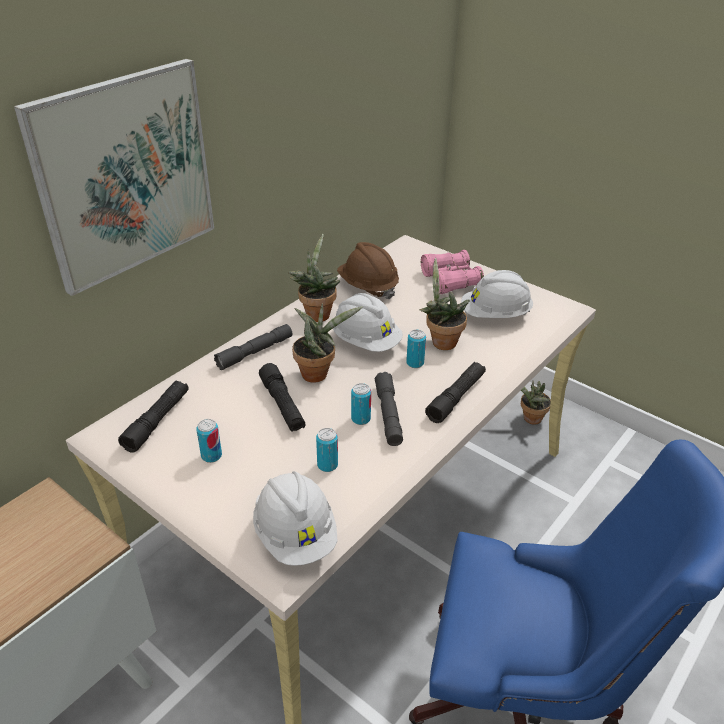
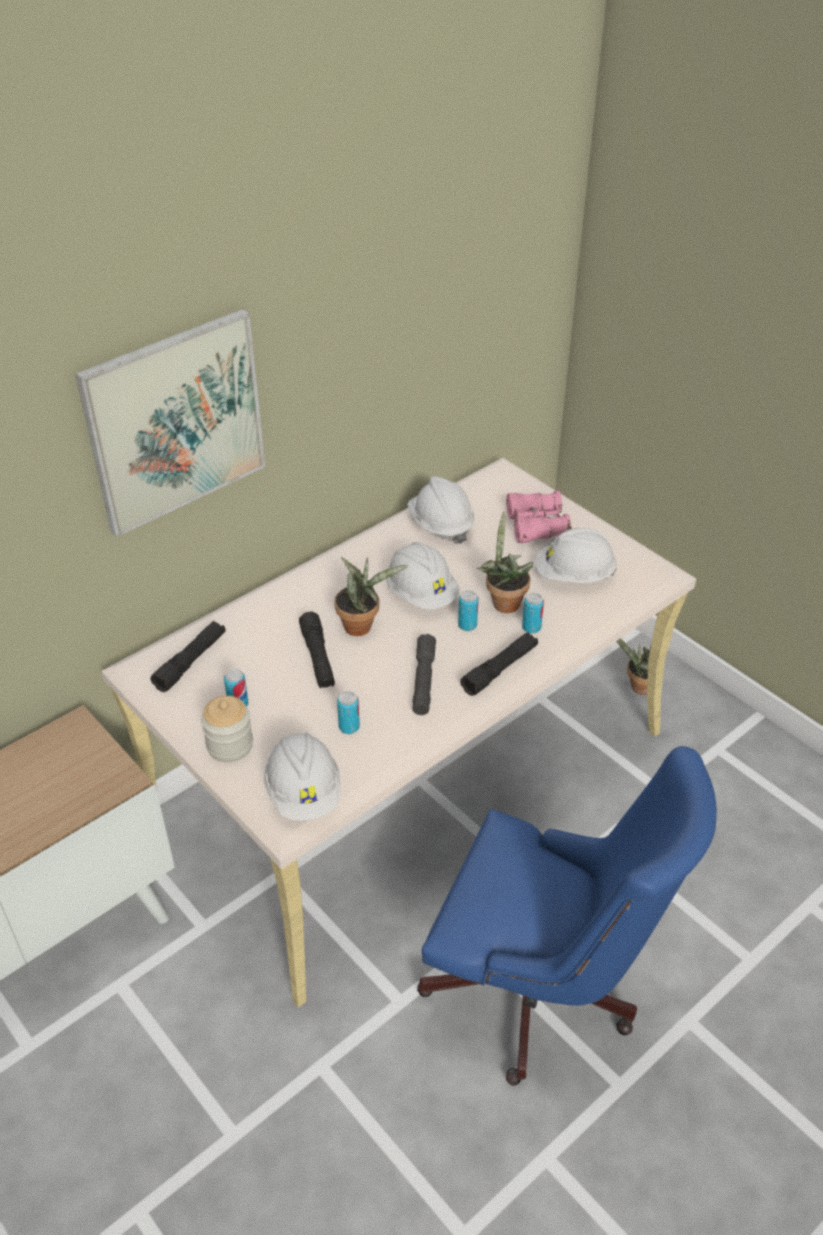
camera: 10 degrees right, 5 degrees up
(209, 497) = (230, 745): none -> jar
(255, 352) = (301, 594): grey flashlight -> none
(316, 313) = (376, 554): potted plant -> none
(360, 419) = (394, 682): can -> can (531, 627)
(368, 286) = (440, 525): brown hard hat -> white hard hat

